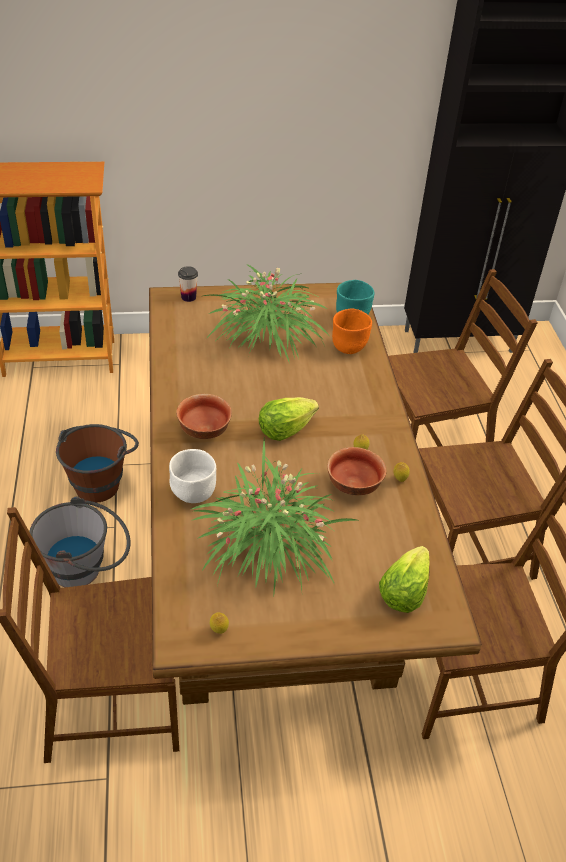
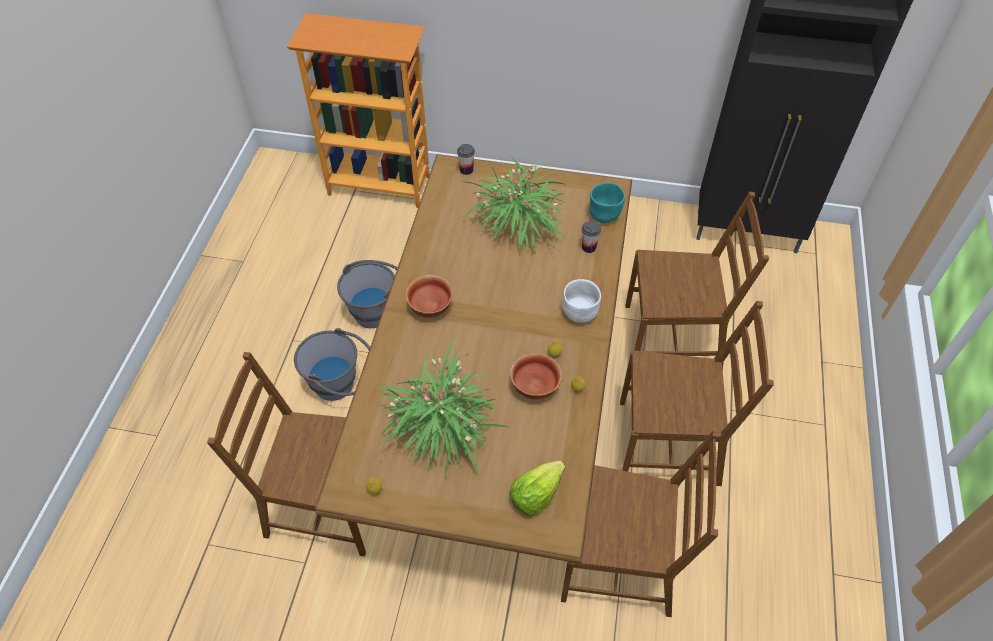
camera: 20 degrees right, 10 degrees up
(101, 480) = (377, 308): brown bucket -> grey bucket
(193, 494) = (399, 365): white bowl -> white bowl (579, 314)
(284, 430) = (498, 320): lettuce -> none
(349, 347) = (588, 247): orange bowl -> cup

